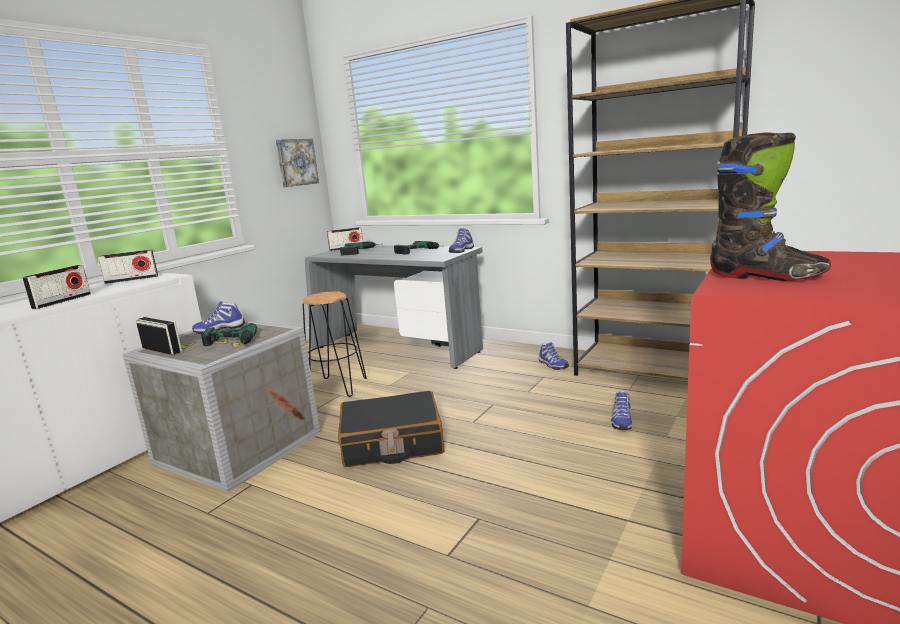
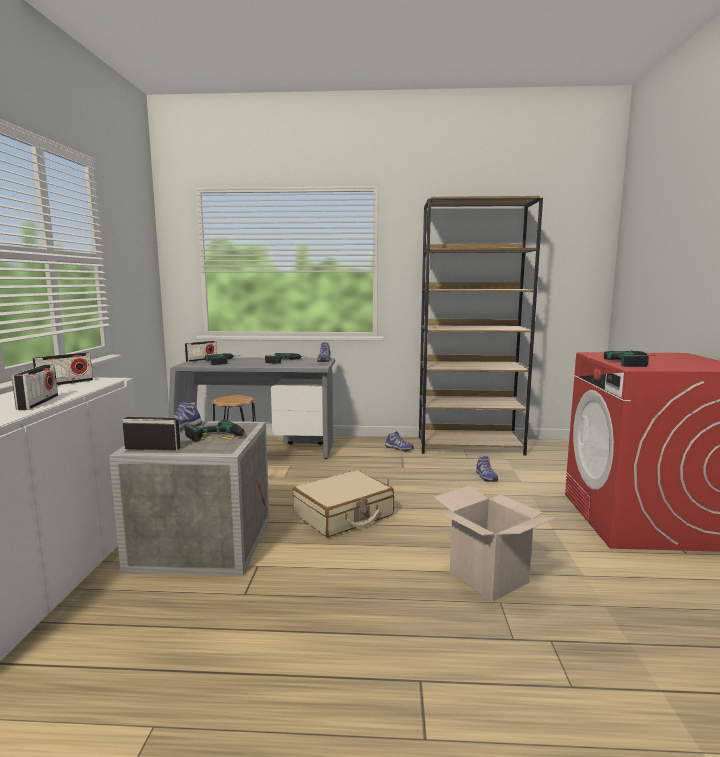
camera: 30 degrees left, 5 degrees down
(296, 162) = (144, 278): picture -> none
(392, 443) = (343, 515): black suitcase -> beige suitcase
(454, 568) = (488, 578): none -> cardboard box
(766, 276) = (638, 363): black boot -> power drill

